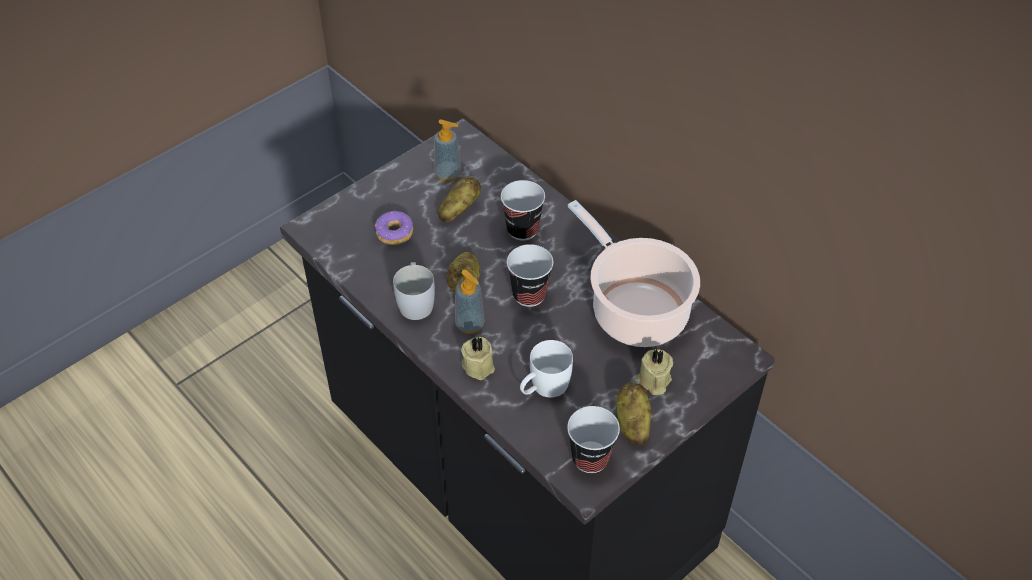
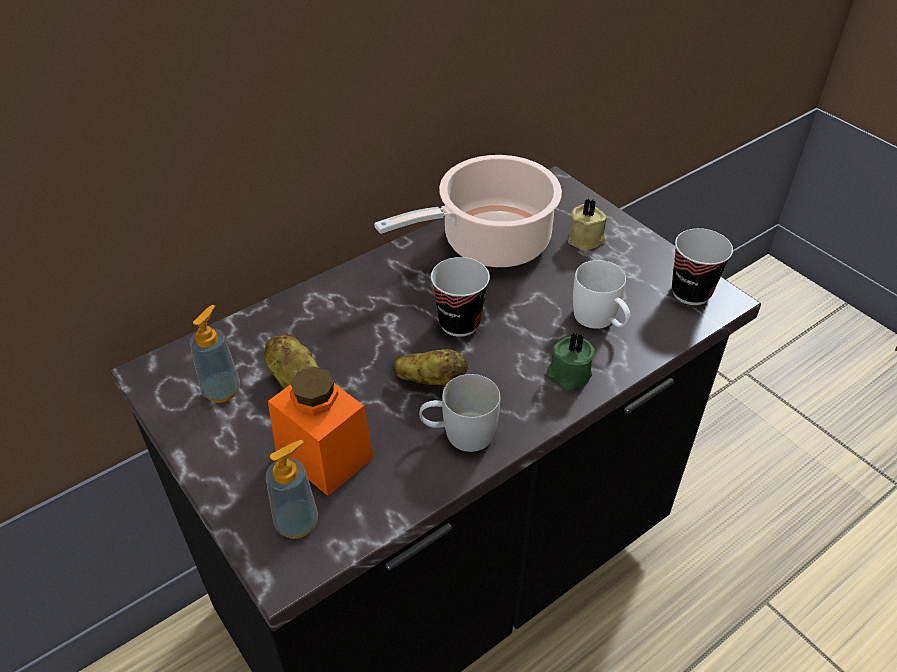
camera: 85 degrees left, 5 degrees down
(395, 233) = (324, 455): donut -> orange jar
(470, 324) = (503, 380): soap dispenser -> soap dispenser (297, 523)
(479, 365) = (568, 374): beige candle -> green candle
(522, 229) = (349, 322): cup -> none
(632, 423) = (642, 260): potato -> none

